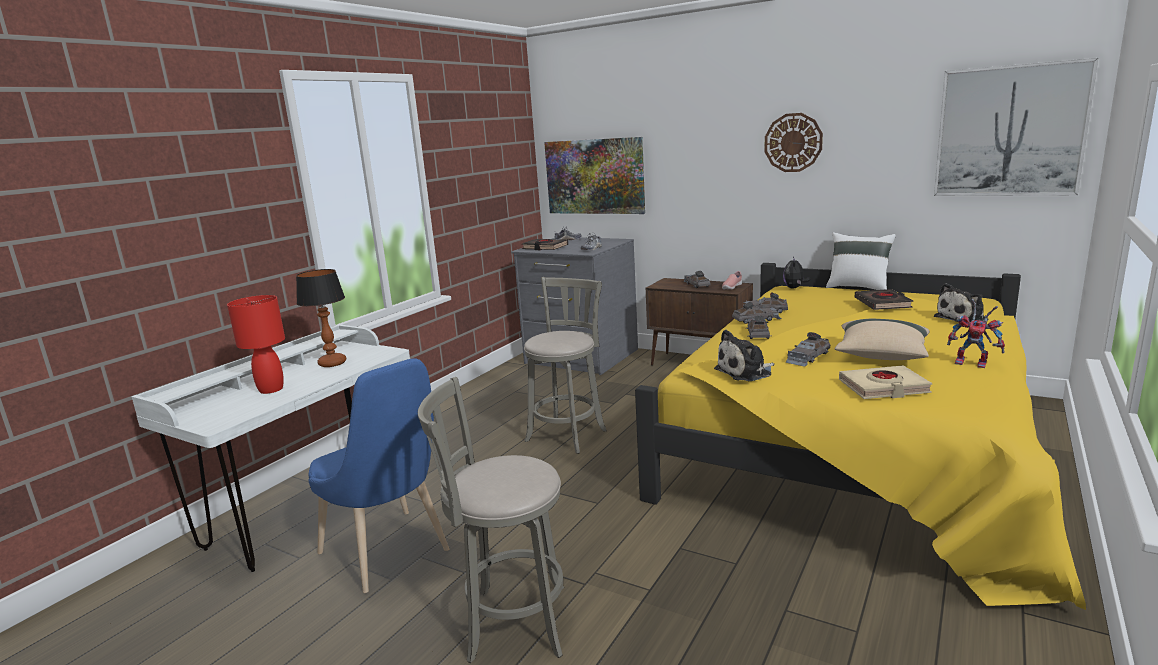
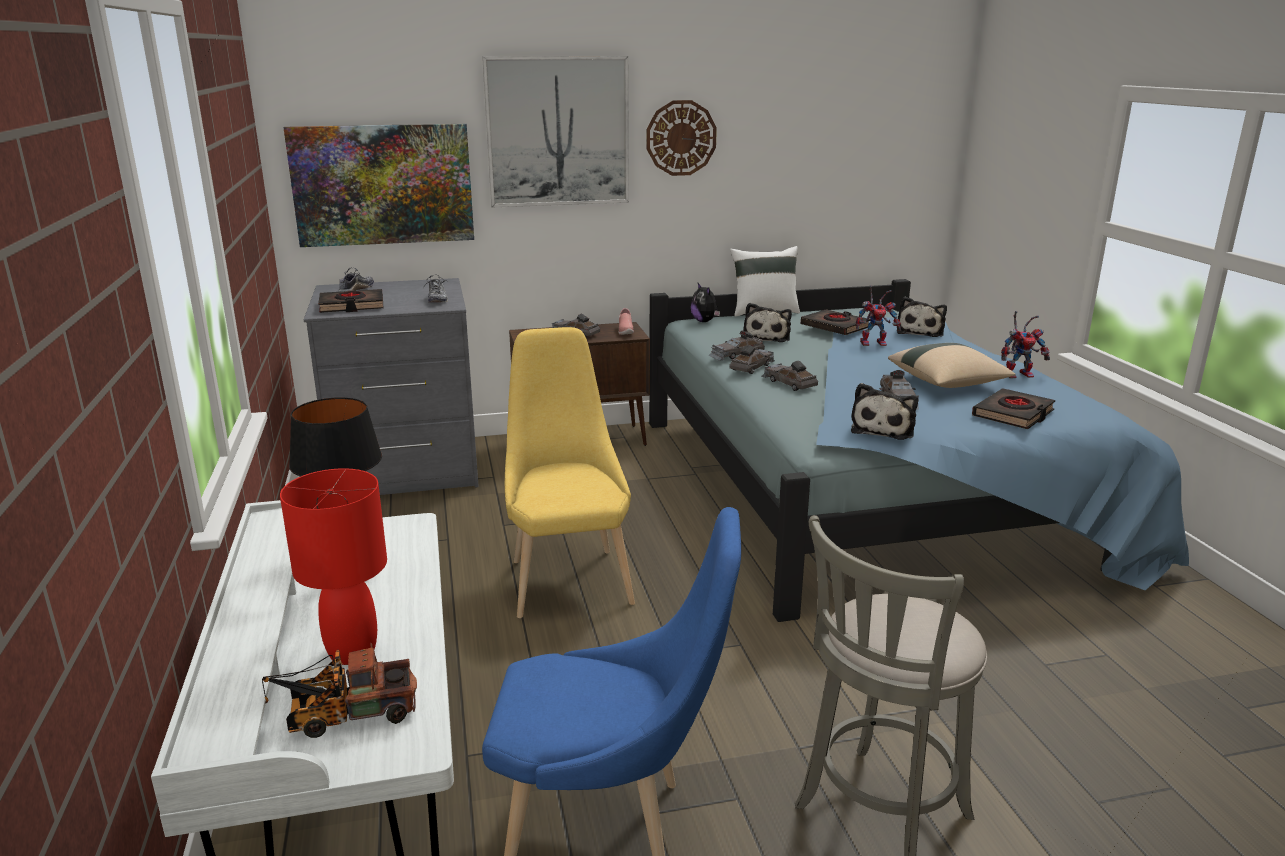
camera: 45 degrees left, 5 degrees up
(224, 408) = (344, 715): none -> toy truck
(568, 434) = (567, 577): grey stool -> yellow chair
(815, 303) = (767, 337): none -> plush toy
(856, 448) = (868, 490): yellow bed -> blue bed
(883, 387) = (1013, 414): beige book -> black book
(893, 319) = (874, 343): none -> toy robot
(1010, 131) = (895, 131): picture -> picture (558, 132)

